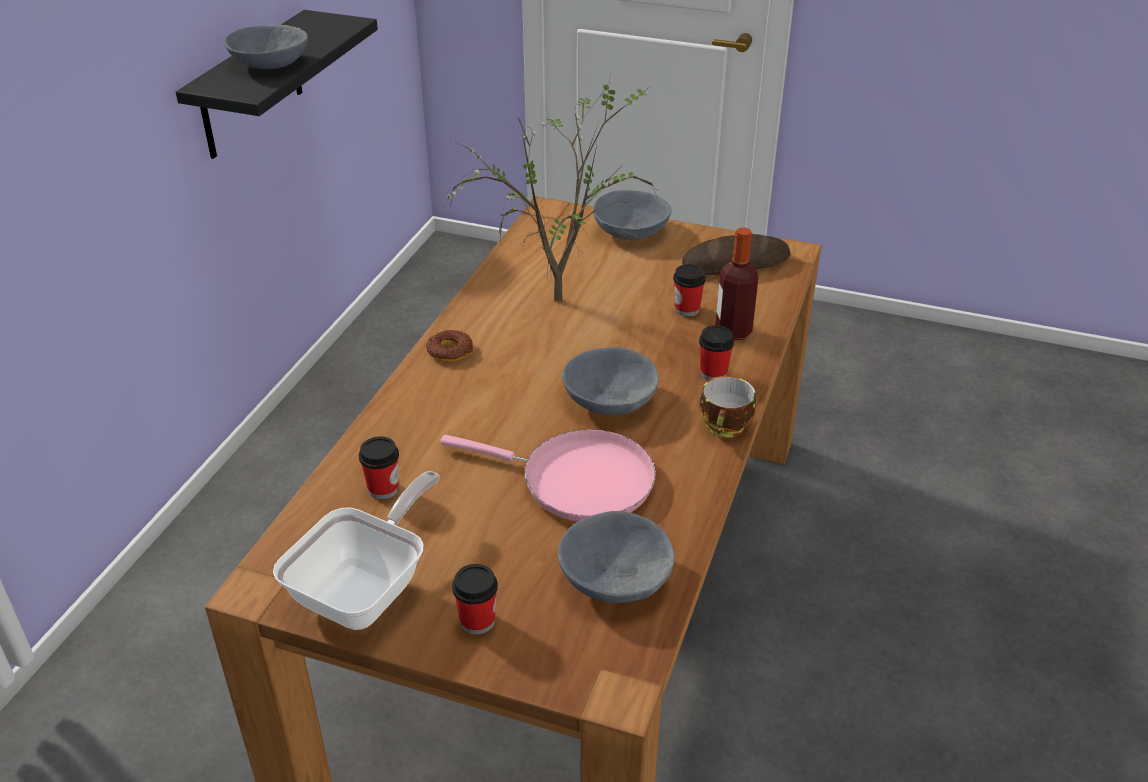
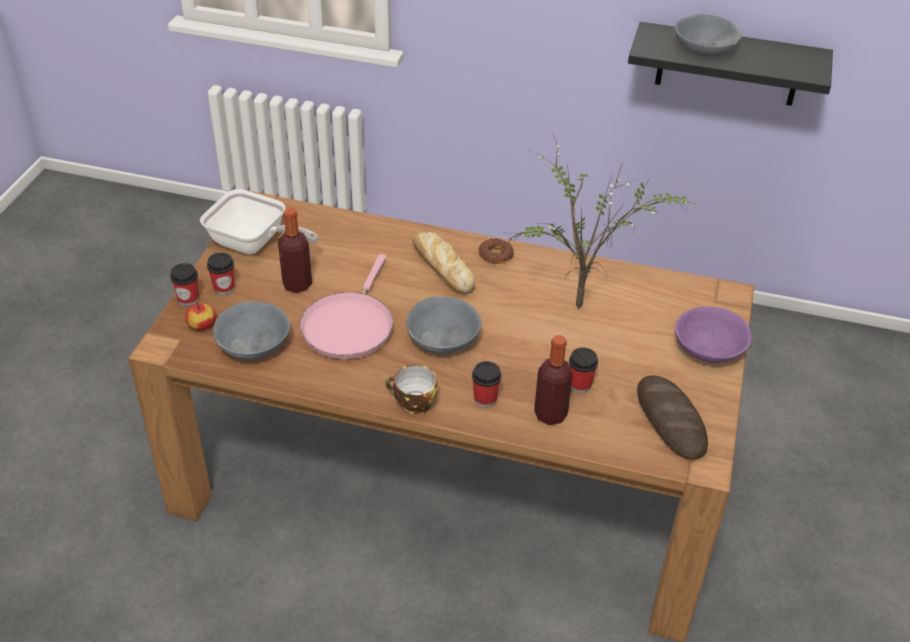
camera: 85 degrees right, 5 degrees up
(383, 489) = (341, 240): cup -> cup (188, 299)
(466, 396) = (441, 267): none -> bread
(481, 535) = (297, 285): none -> bottle
(566, 643) = (202, 325): none -> apple
(631, 231) = (709, 349): grey bowl -> purple bowl

